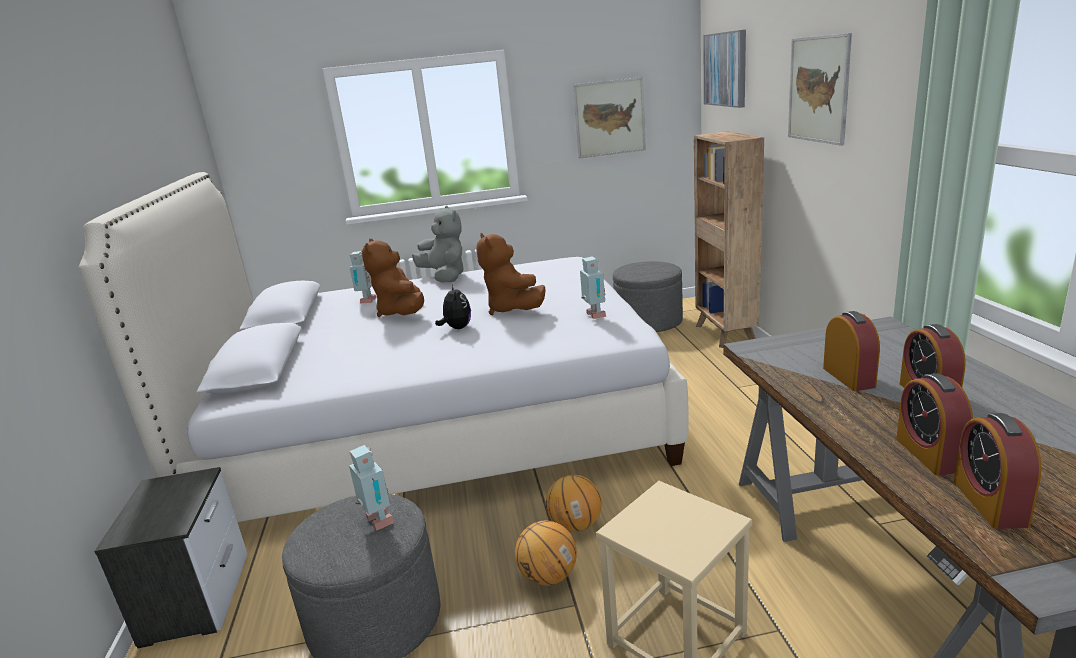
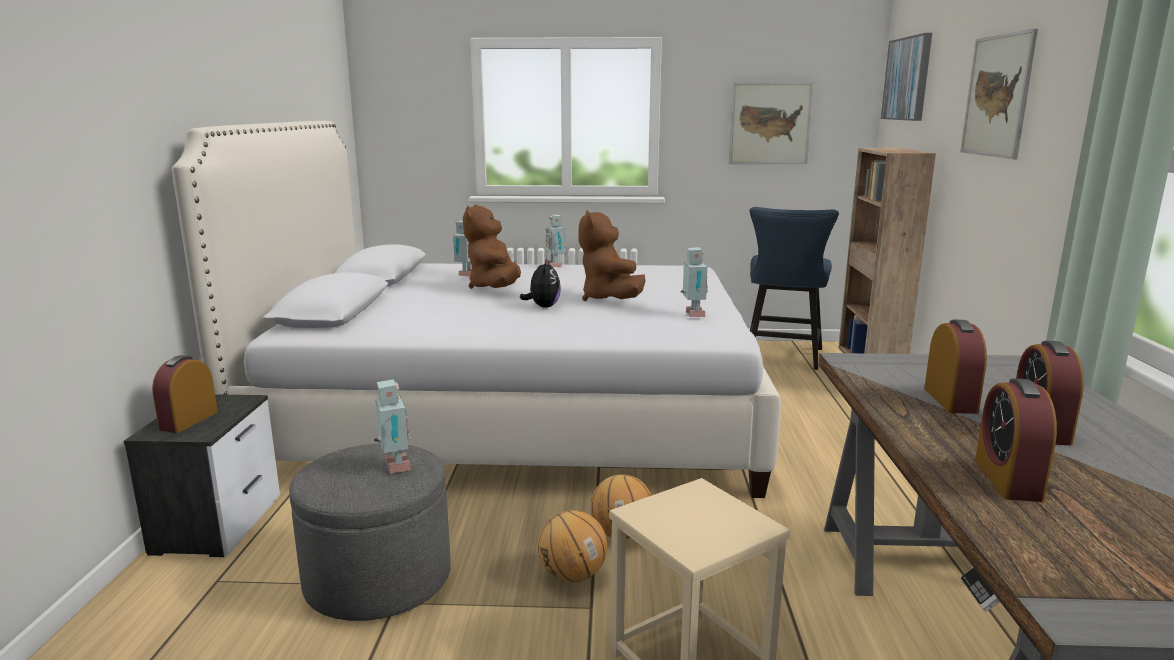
camera: 10 degrees right, 5 degrees down
(445, 277) = (555, 265): grey plush toy -> toy robot
(648, 322) = (782, 358): grey ottoman -> blue chair
(989, 503) = (1057, 533): alarm clock -> alarm clock (189, 420)

